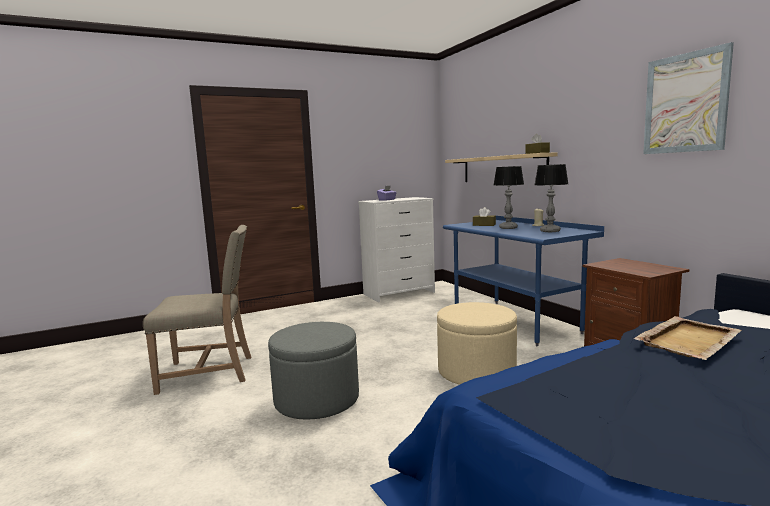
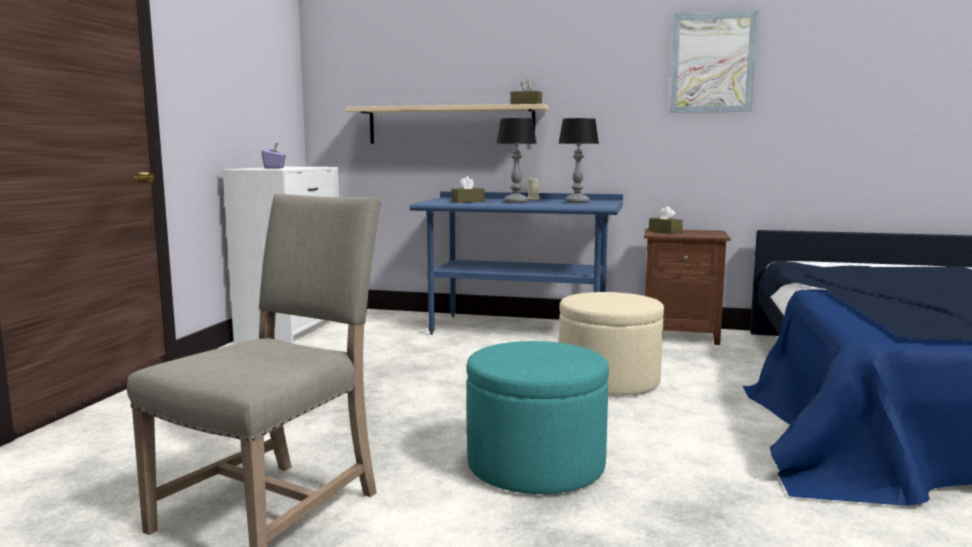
camera: 50 degrees left, 0 degrees up
(317, 399) = (535, 465): grey ottoman -> turquoise ottoman
(618, 263) = (665, 232): none -> brown tissue box
(688, 340) = (850, 277): beige tray -> none

